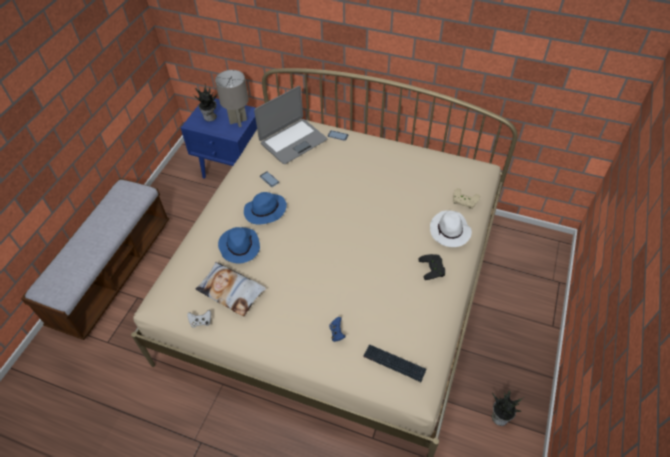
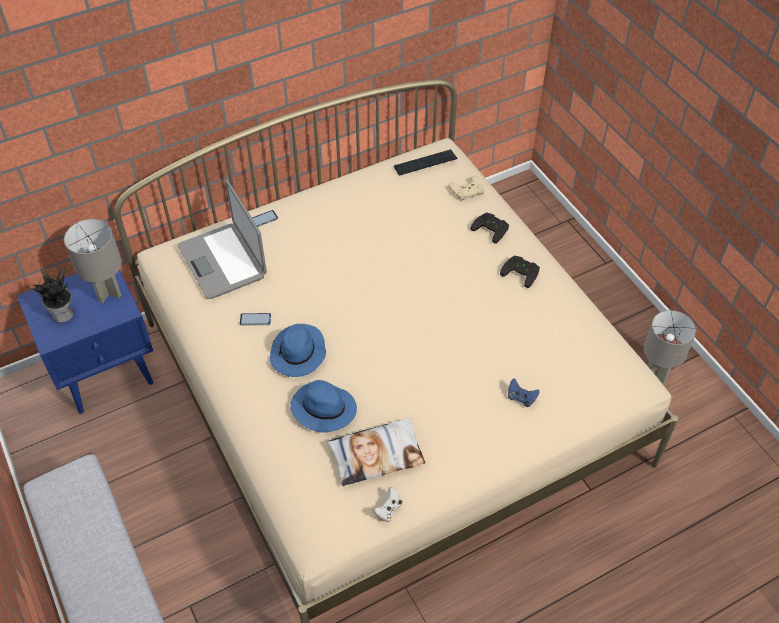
camera: 50 degrees left, 0 degrees up
(293, 141) = (223, 261): laptop -> laptop turned 150 degrees clockwise
(394, 363) = (596, 377): keyboard -> keyboard (425, 163)
(450, 231) = (492, 228): white hat -> black game controller
(500, 417) = (656, 373): potted plant -> grey table lamp

